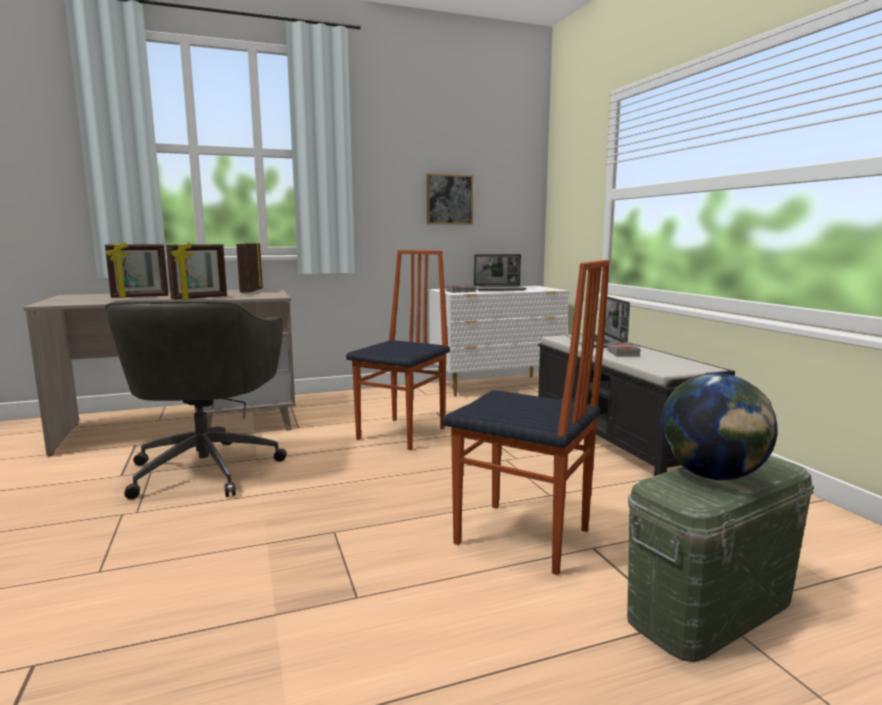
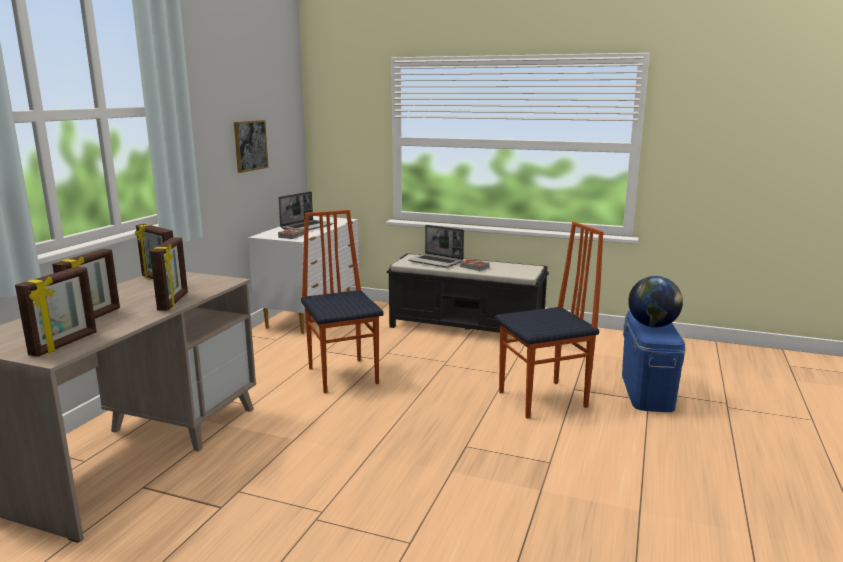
camera: 50 degrees left, 5 degrees up
(76, 301) = (65, 344): none -> picture frame
(207, 468) = (276, 464): grey office chair -> none
(710, 610) = (647, 391): green storage box -> blue storage box

